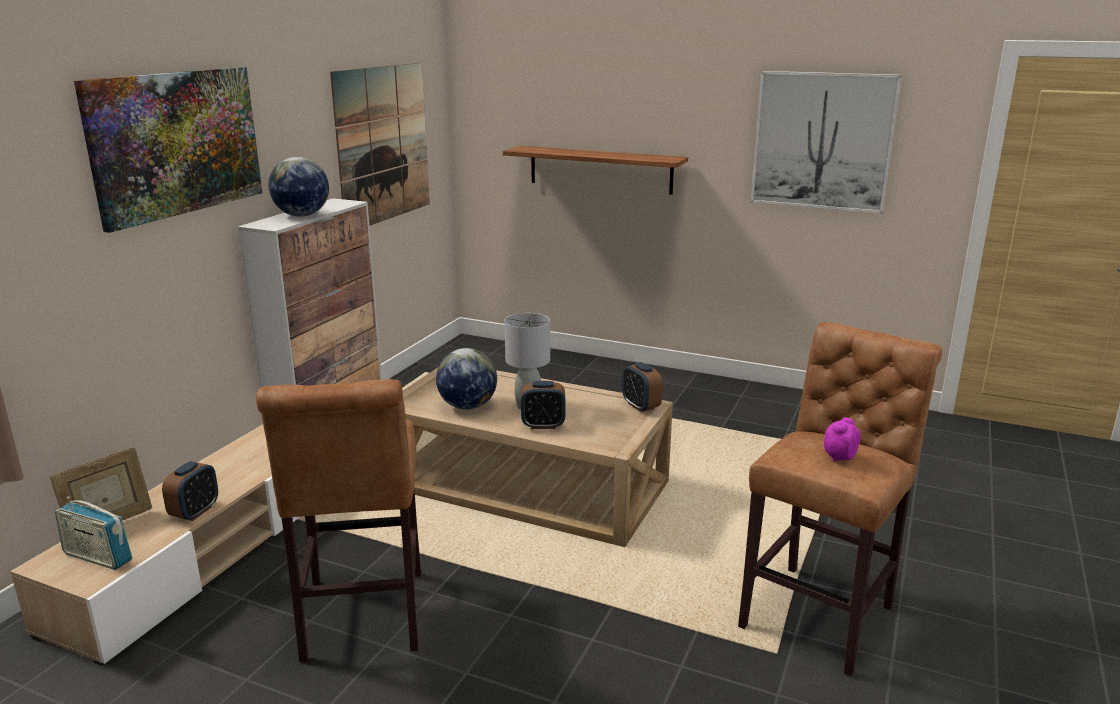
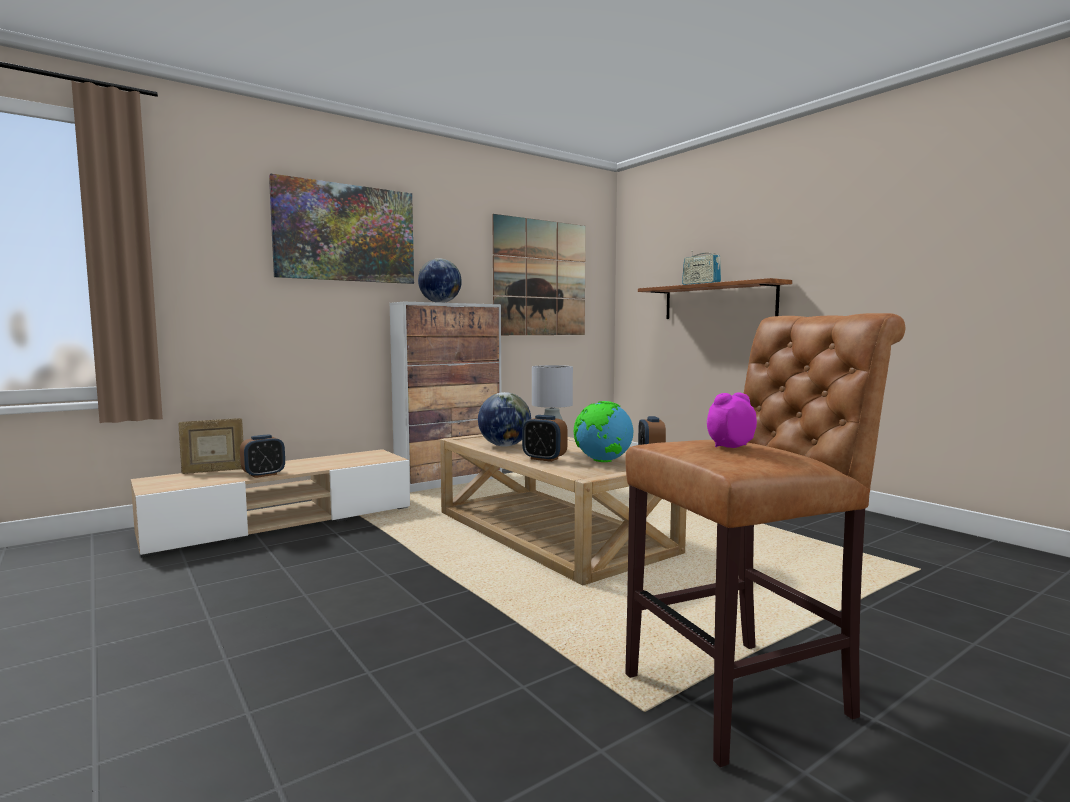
camera: 30 degrees right, 15 degrees down
(97, 557) = (177, 482): radio -> radio (700, 284)
(362, 621) = (313, 577): brown stool -> none
(598, 416) = (602, 461): none -> globe
(822, 141) = (927, 244): picture -> none

